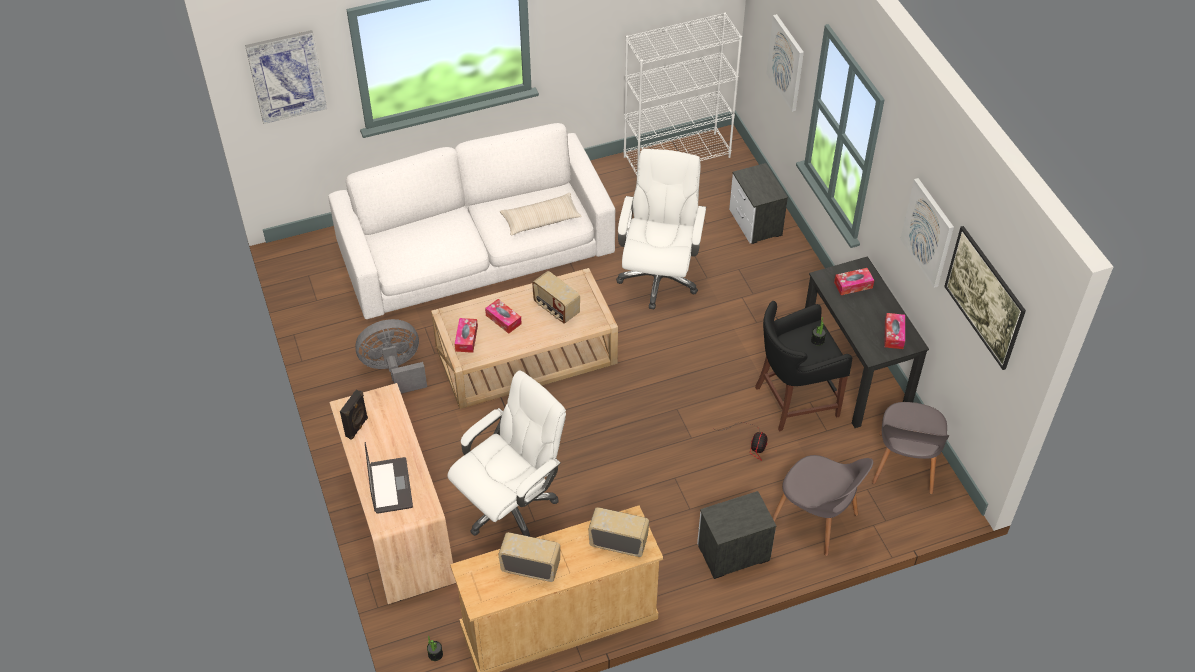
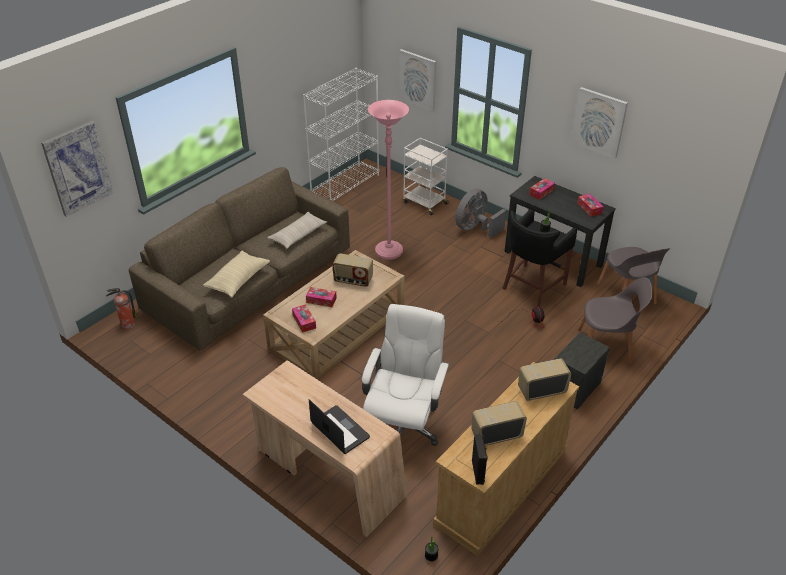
camera: 30 degrees left, 10 degrees down
(315, 253) = (127, 325): none -> fire extinguisher
(357, 427) = (280, 401): black speaker -> black speaker (478, 472)
(394, 370) = (247, 375): grey fan -> grey fan (475, 228)
(435, 254) = (238, 280): none -> beige pillow
(476, 249) = (250, 279): white sofa -> brown sofa
(658, 277) = (389, 251): white office chair -> pink floor lamp
(755, 223) = (424, 203): nightstand -> white cart
(980, 312) = (667, 151): picture -> none

